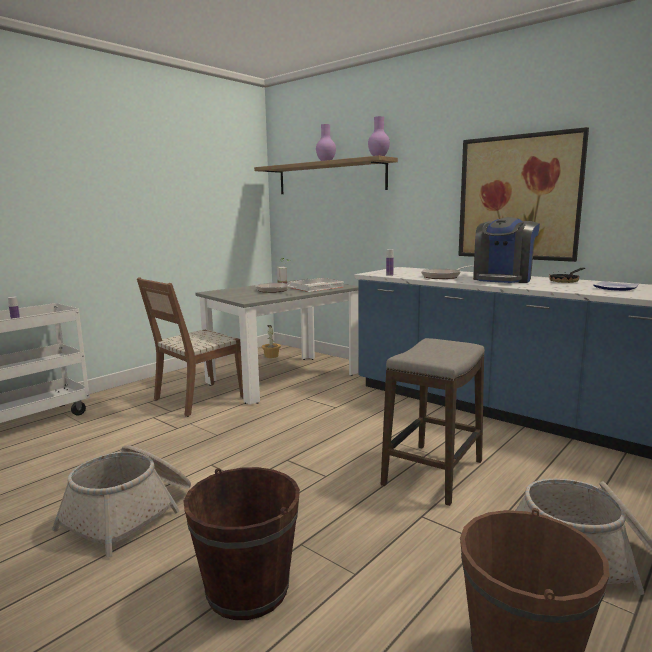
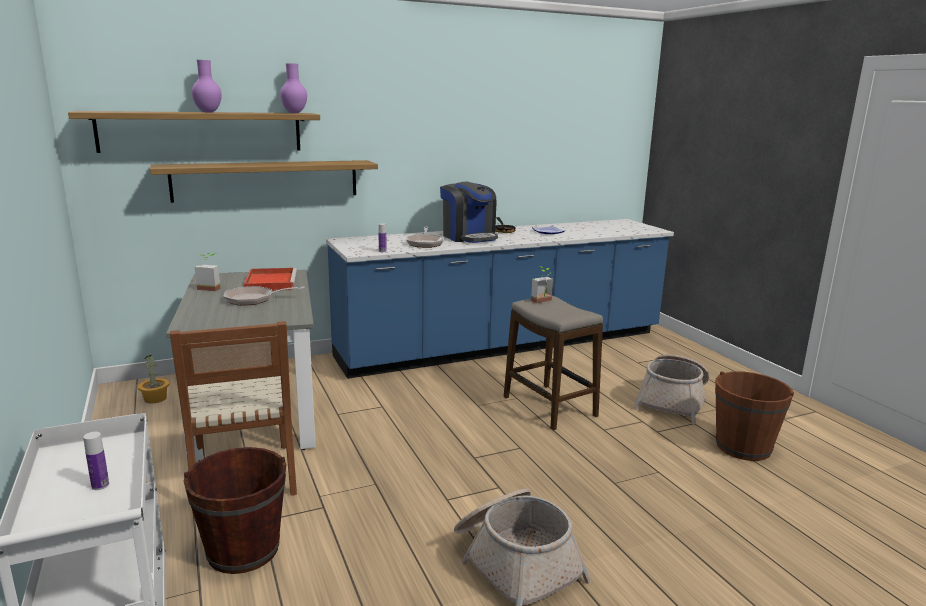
camera: 65 degrees left, 5 degrees up
(247, 589) = (660, 517): brown bucket -> brown bucket (243, 550)
(316, 287) = (270, 282): white tray -> red tray
(364, 214) = (267, 180): none -> shelf
(446, 344) = (543, 301): none -> potted plant
(518, 198) = (445, 160): picture -> none

